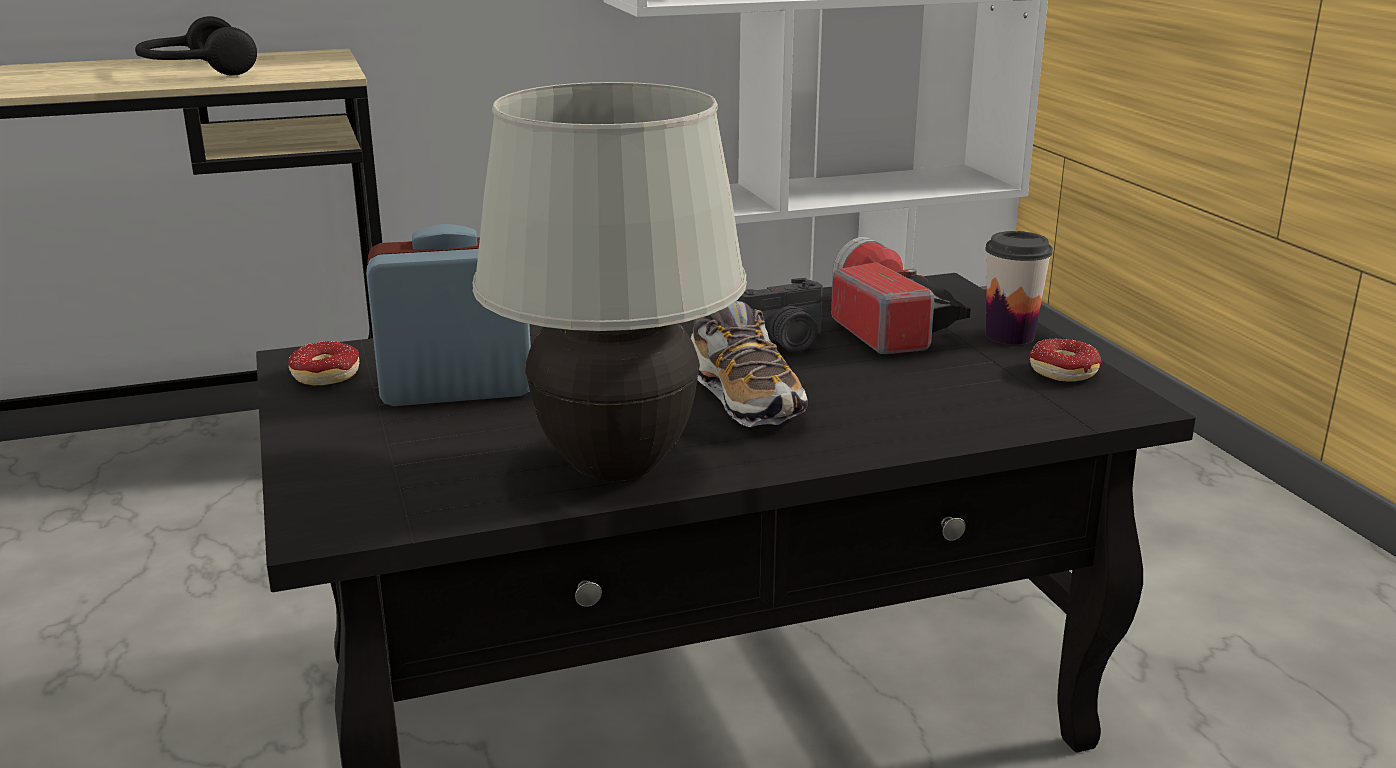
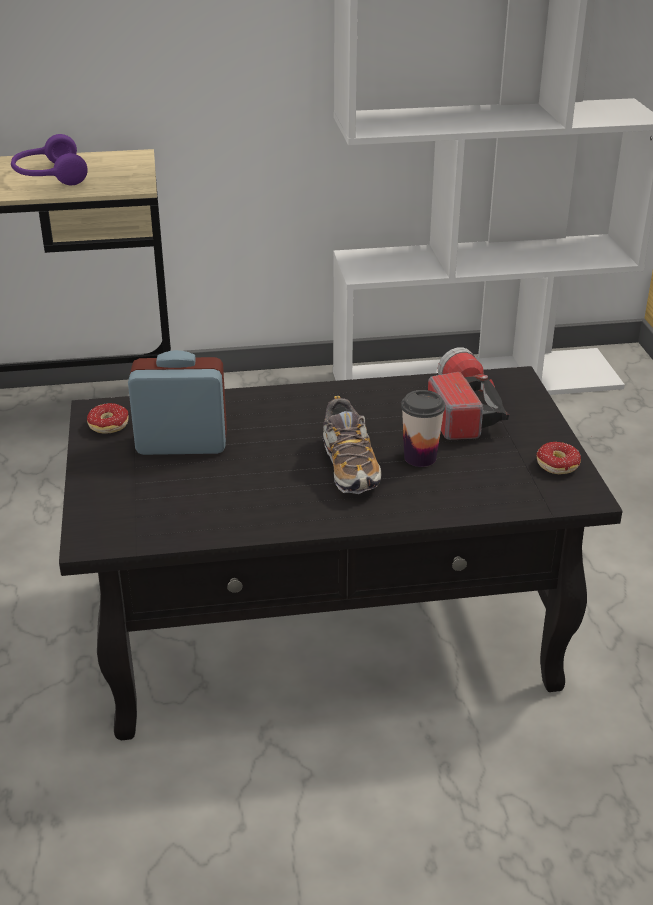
camera: 10 degrees right, 10 degrees up
(195, 71) = (48, 176): black headphones -> purple headphones
(613, 469) = (256, 515): white table lamp -> none
(785, 343) = (391, 423): camera -> none
(1009, 336) = (539, 429): cup -> cup (420, 457)

